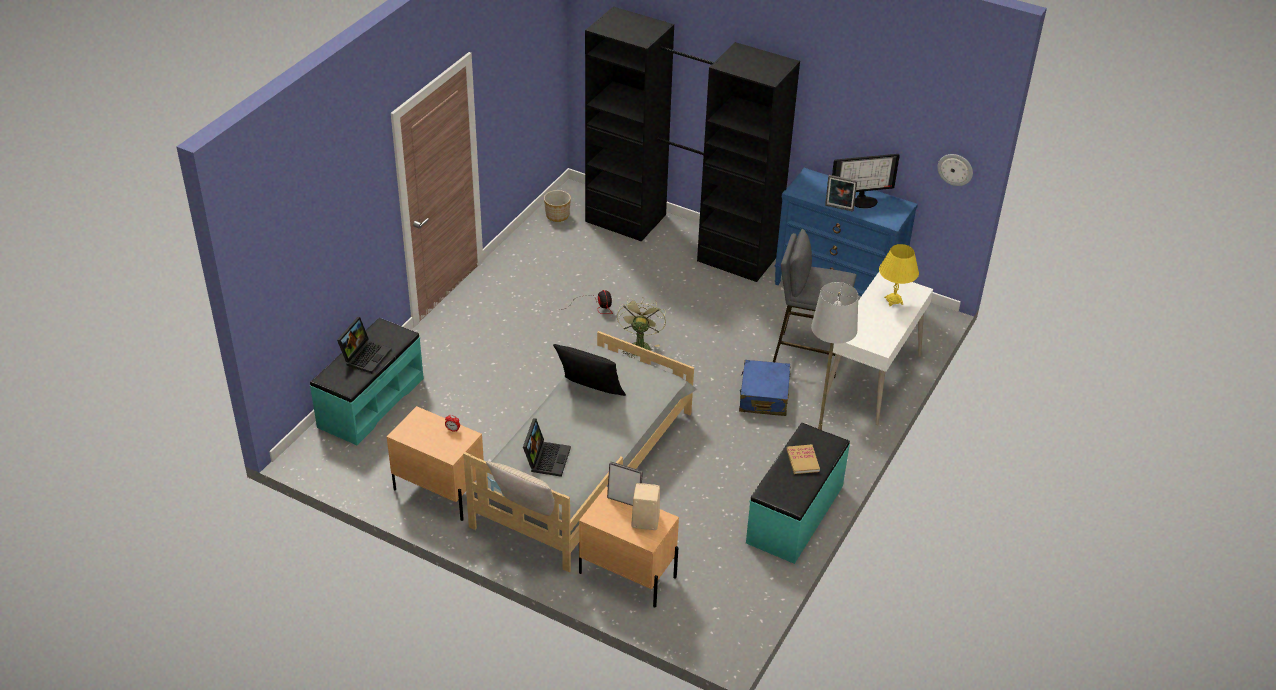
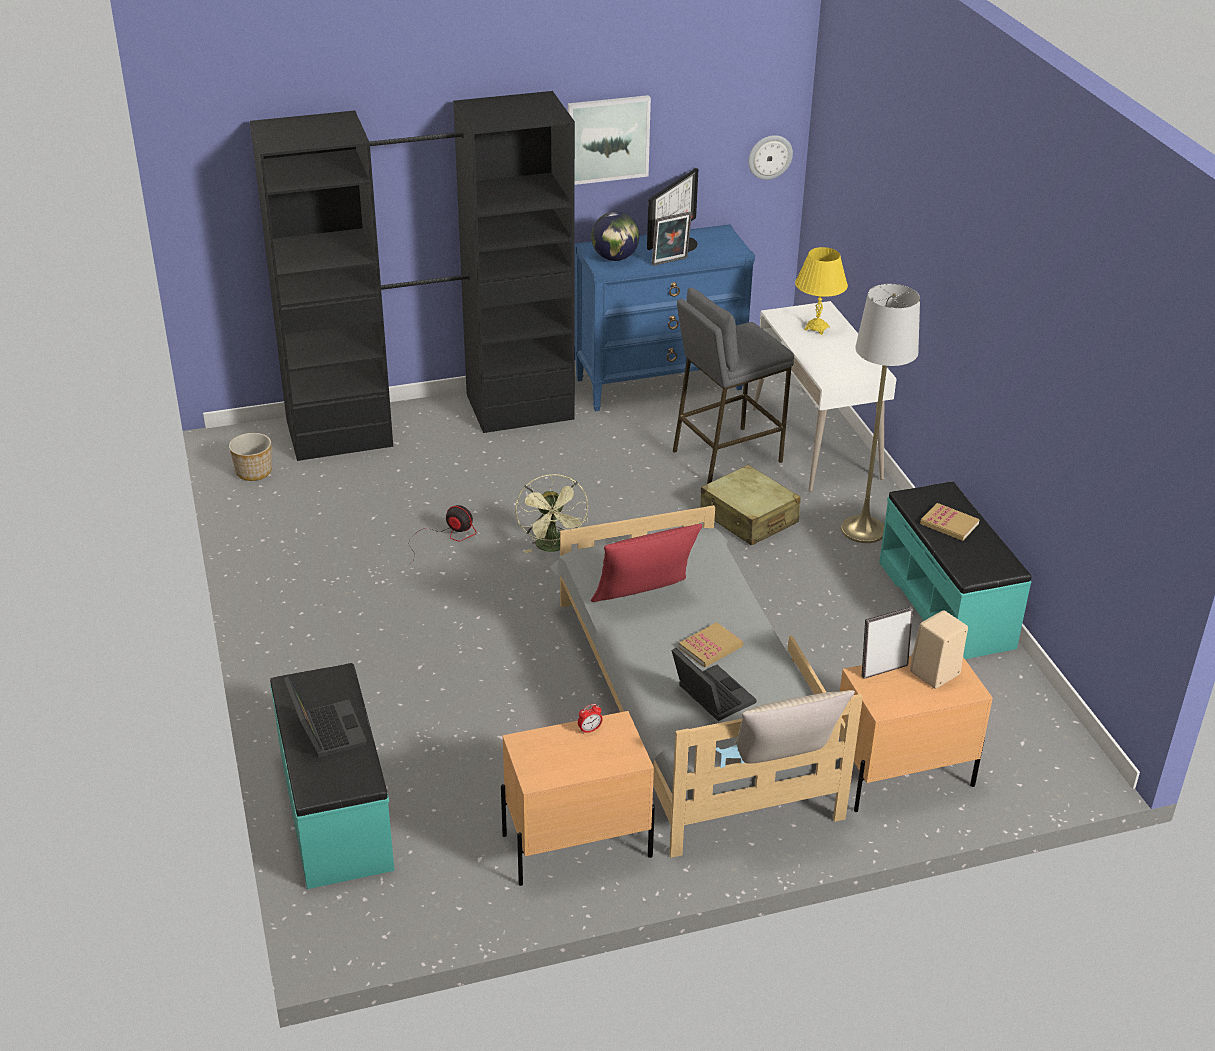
camera: 45 degrees left, 5 degrees down
(583, 436) = (710, 647): none -> book
(589, 393) = (645, 600): black pillow -> red pillow
(639, 345) = (553, 547): green fan -> green fan turned 150 degrees counterclockwise
(764, 396) = (749, 518): blue suitcase -> beige suitcase
(811, 189) = (615, 258): none -> globe
(837, 108) = (607, 139): none -> picture

